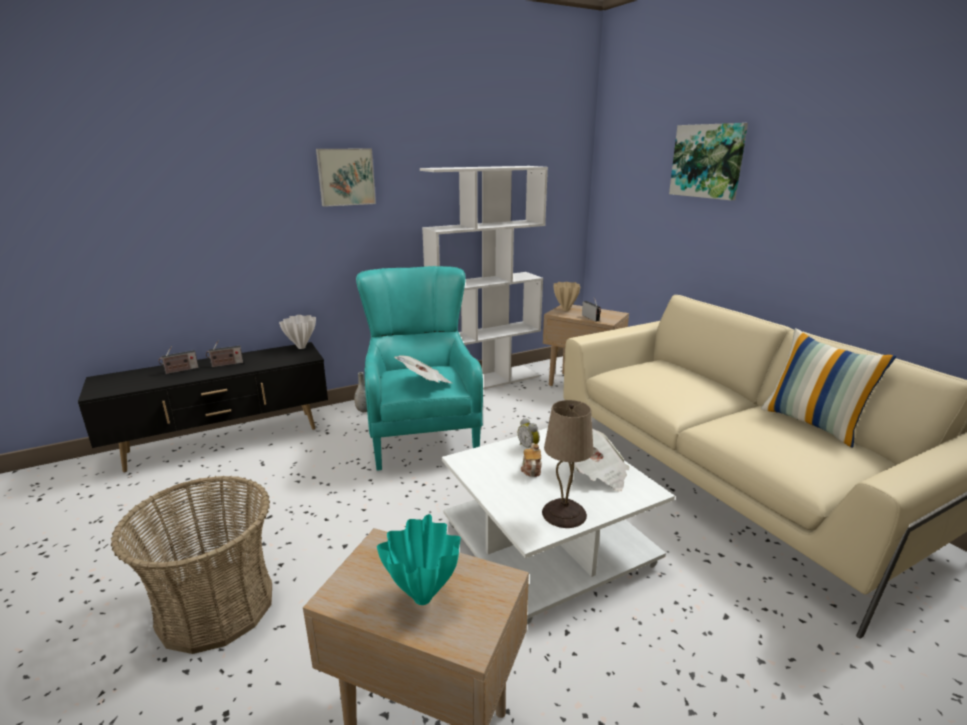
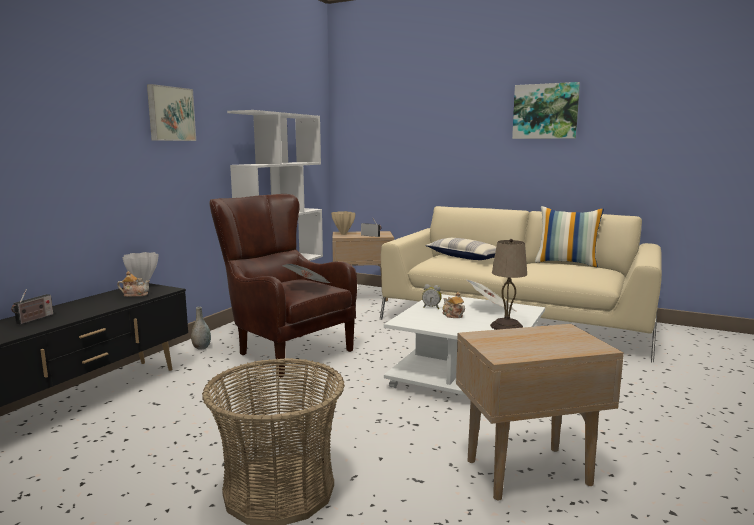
camera: 35 degrees left, 10 degrees down
(226, 364) = (82, 307): radio -> none
(279, 357) = (135, 294): none -> teapot
(422, 434) = (283, 349): turquoise armchair -> brown armchair
(422, 599) = (546, 344): turquoise vase -> none
(670, 375) = (464, 257): none -> pillow
(707, 161) = (439, 111): picture -> picture (545, 111)

